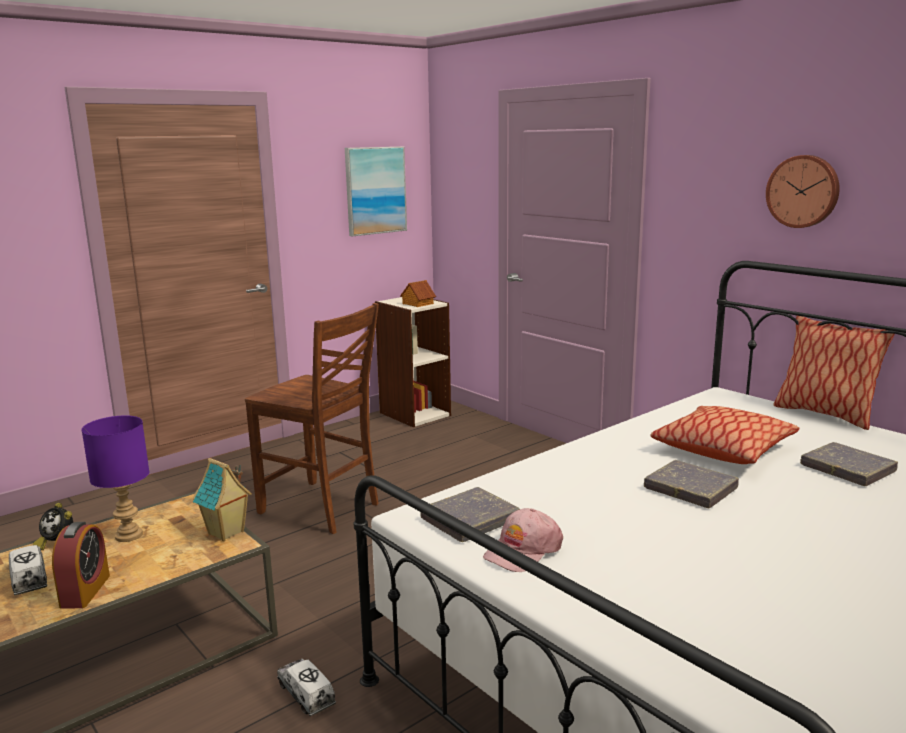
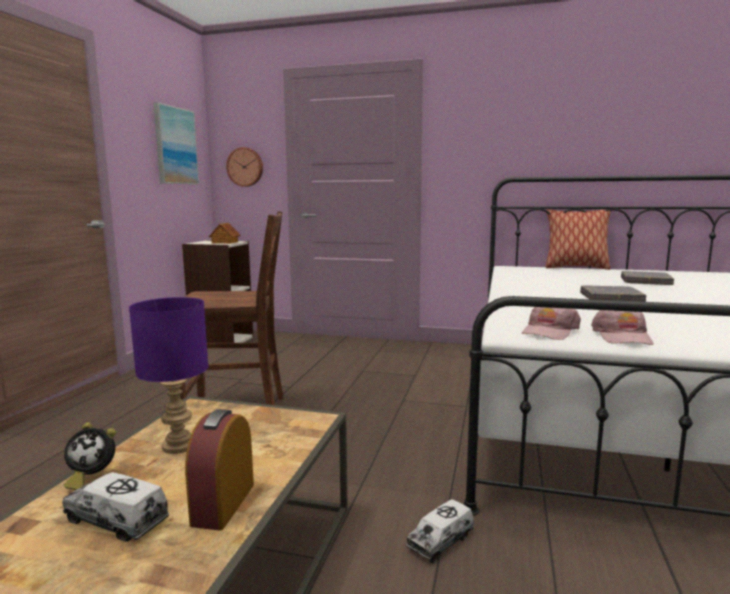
camera: 35 degrees left, 5 degrees down
(85, 591) = (223, 504): alarm clock -> alarm clock turned 135 degrees counterclockwise
(226, 533) = (286, 415): toy house -> none
(306, 694) = (440, 541): toy truck -> toy truck turned 60 degrees counterclockwise
(470, 520) = (549, 331): grey book -> pink cap
(723, 449) = (574, 283): pillow -> none
(803, 191) = (543, 130): wall clock -> wall clock (245, 167)

